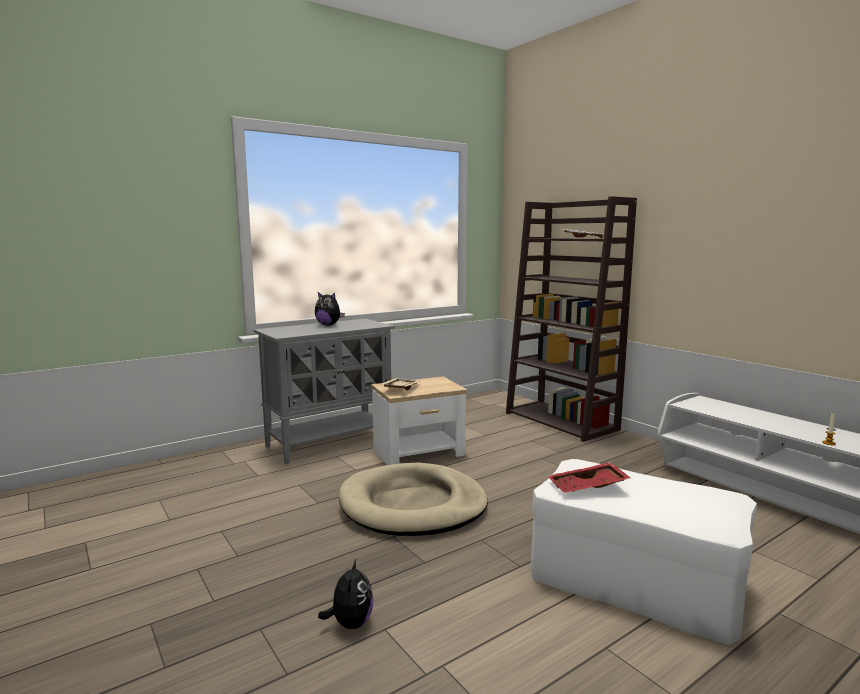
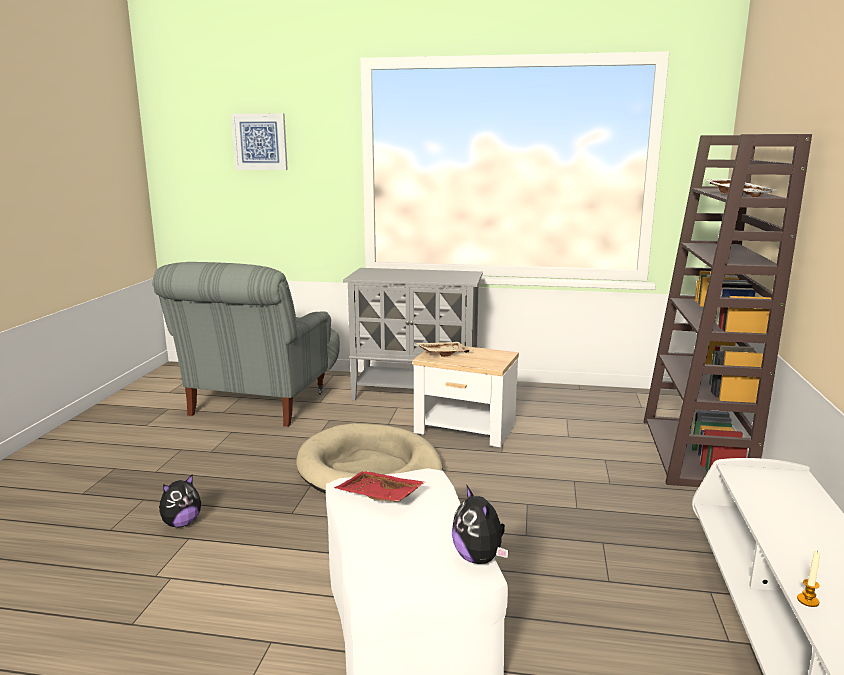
camera: 45 degrees right, 5 degrees up
(111, 197) = (260, 142): none -> picture
(196, 497) = (260, 403): none -> grey armchair
(328, 325) = (424, 273): plush toy -> plush toy (479, 558)

